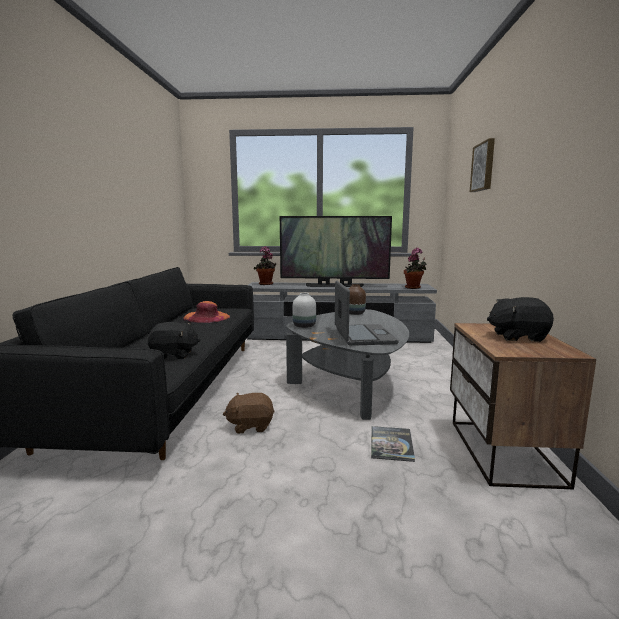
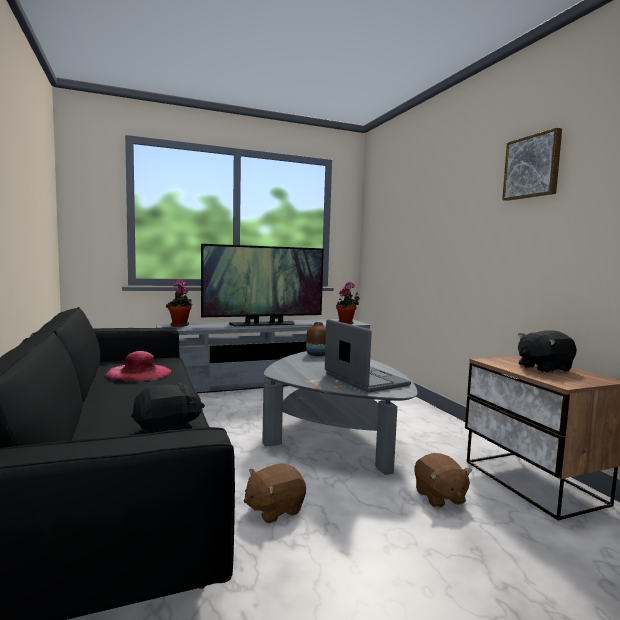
camera: 25 degrees left, 5 degrees down
(206, 317) = (139, 373): orange hat -> pink hat
(304, 326) = (287, 374): white vase -> none
(391, 444) = (439, 497): book -> brown plush toy
(484, 167) = (428, 206): picture -> picture (532, 167)

